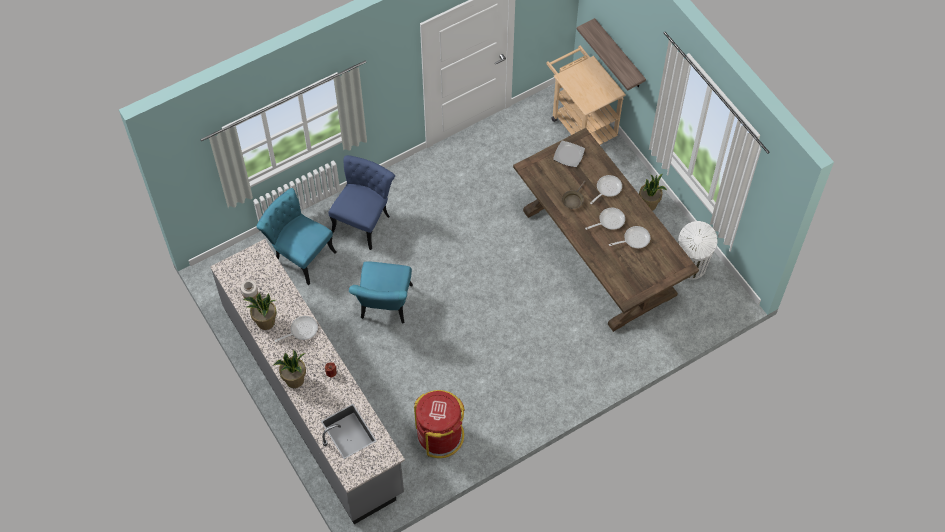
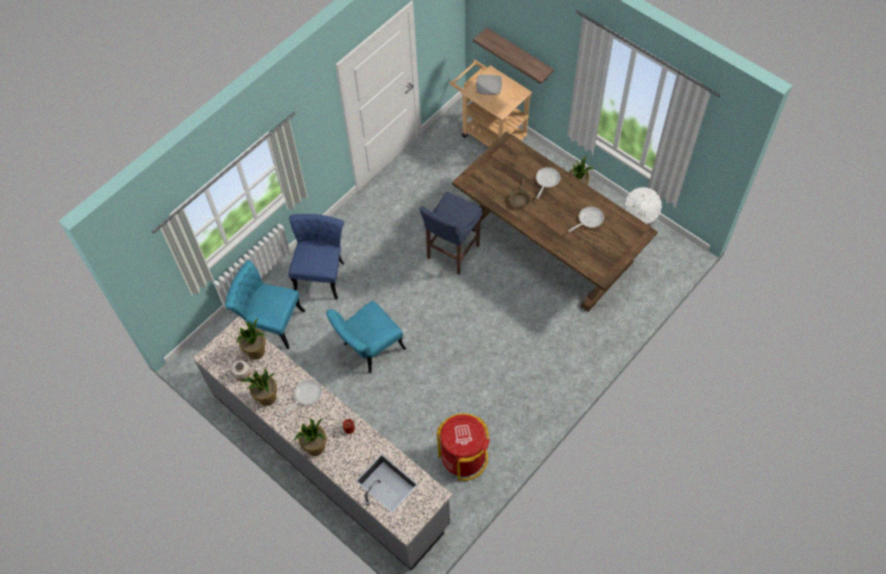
camera: 15 degrees left, 0 degrees up
(269, 277) = (256, 351): none -> potted plant
(385, 307) = (369, 349): turquoise chair -> turquoise chair turned 60 degrees clockwise
(498, 236) = (451, 253): none -> blue stool
(569, 155) = (500, 159): plate -> plate (489, 85)
(609, 221) = (559, 209): frying pan -> none

